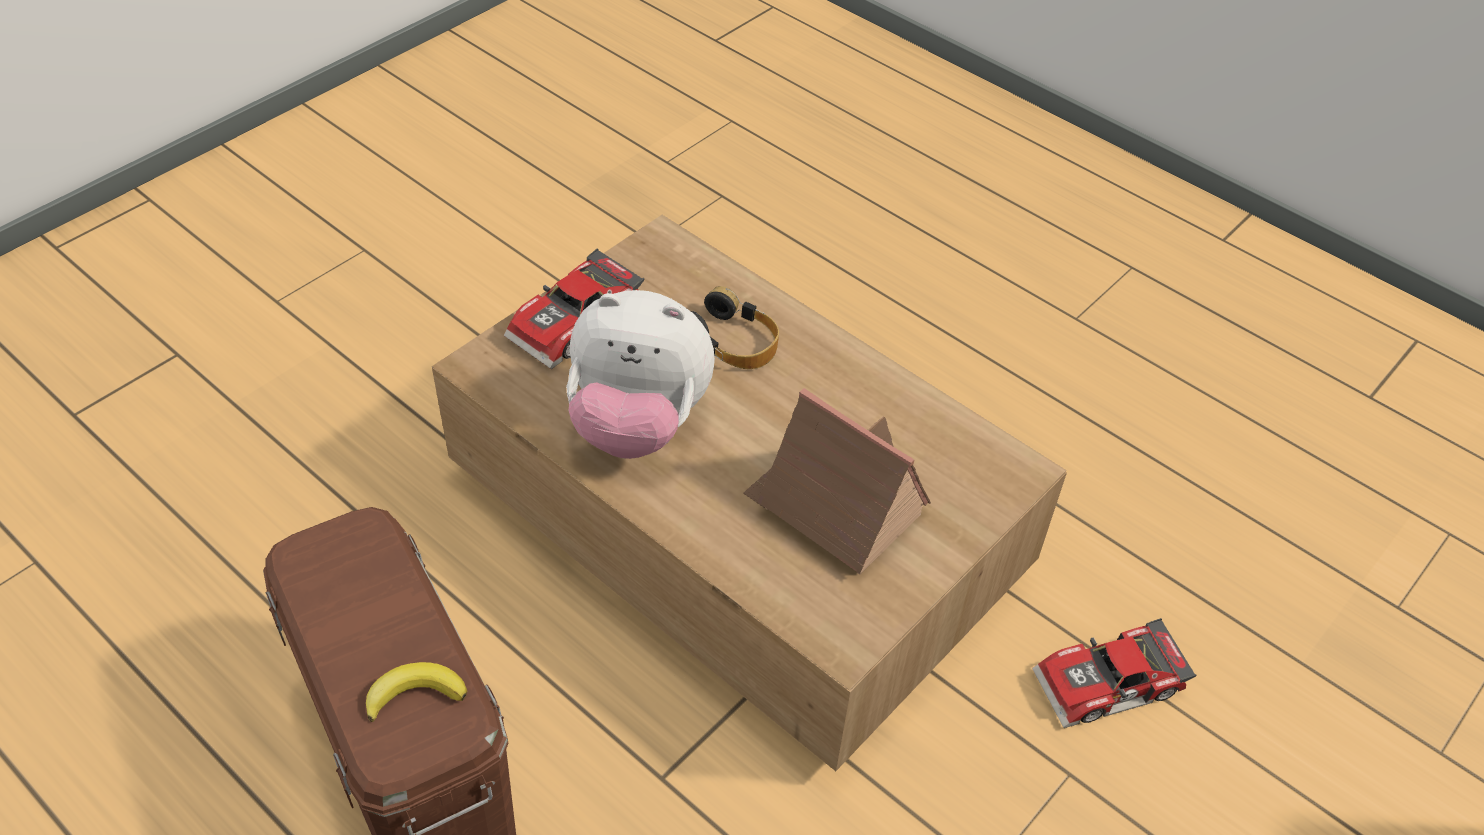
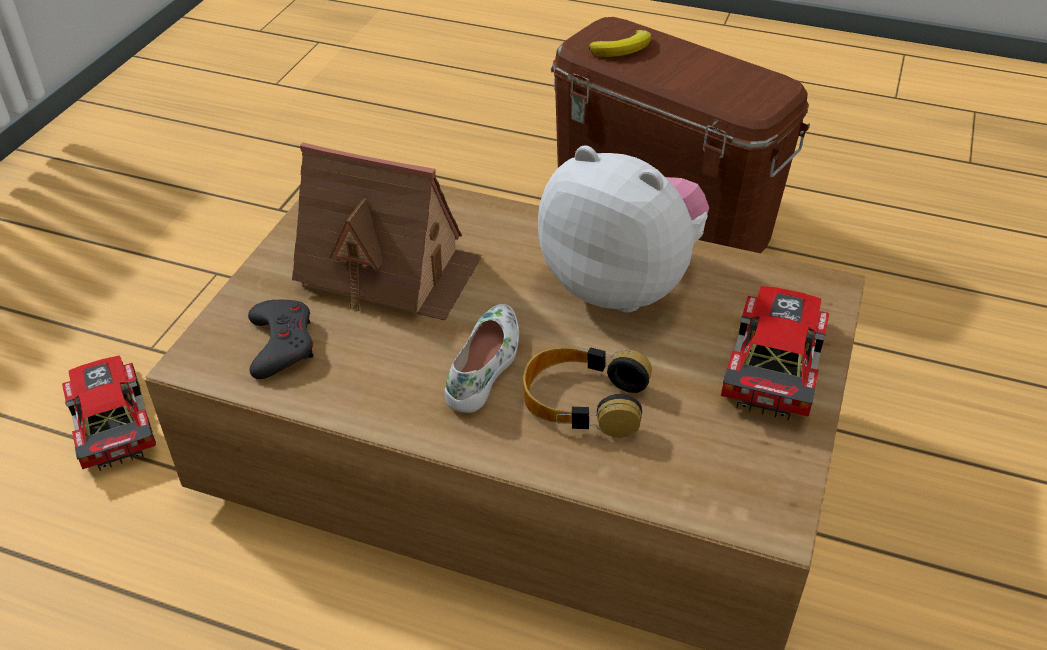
camera: 160 degrees right, 5 degrees down
(638, 424) = (621, 284): plush toy -> plush toy turned 45 degrees clockwise
(790, 390) = (485, 366): none -> white shoe
(949, 462) = (281, 343): none -> grey game controller
(1110, 687) = (107, 424): toy car -> toy car turned 75 degrees counterclockwise

